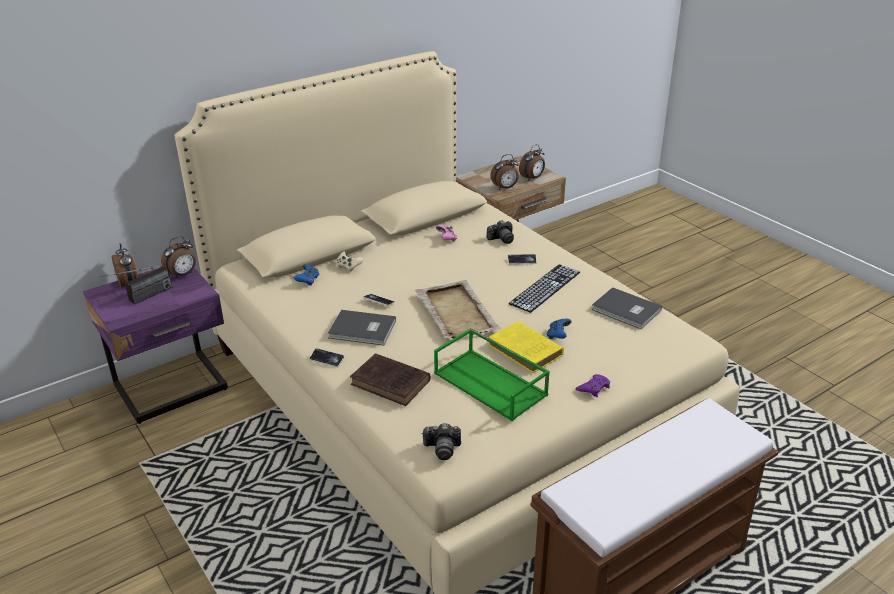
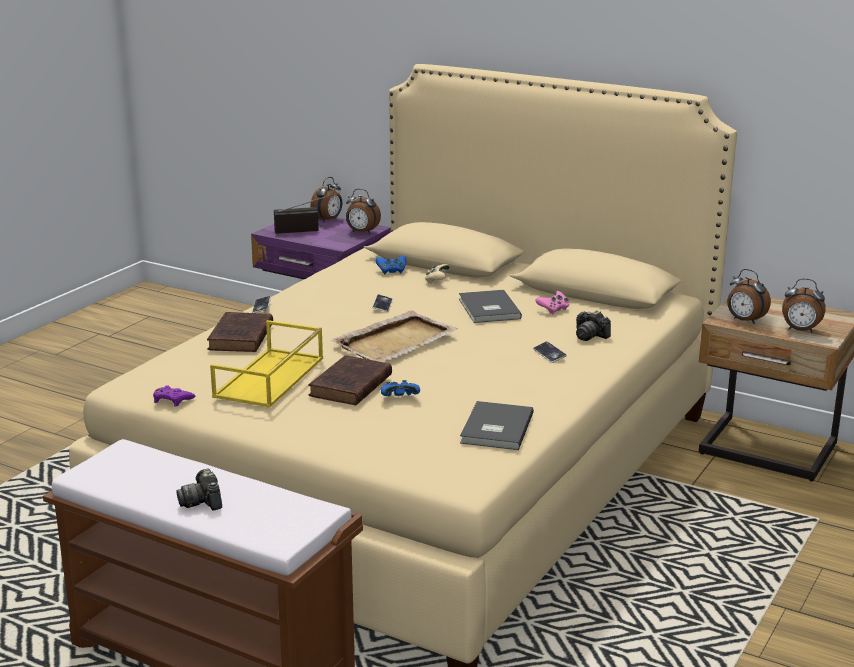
camera: 65 degrees right, 10 degrees down
(141, 299) = (308, 230): radio -> radio turned 150 degrees clockwise
(363, 330) = (322, 310): grey book -> grey book (487, 309)
(442, 448) = (152, 377): camera -> camera (202, 501)
(491, 384) = (270, 378): green tray -> yellow tray
(527, 351) = (349, 386): yellow book -> brown book
(545, 288) = (499, 376): keyboard -> none
(593, 388) = (307, 432): purple game controller -> purple game controller (172, 400)

